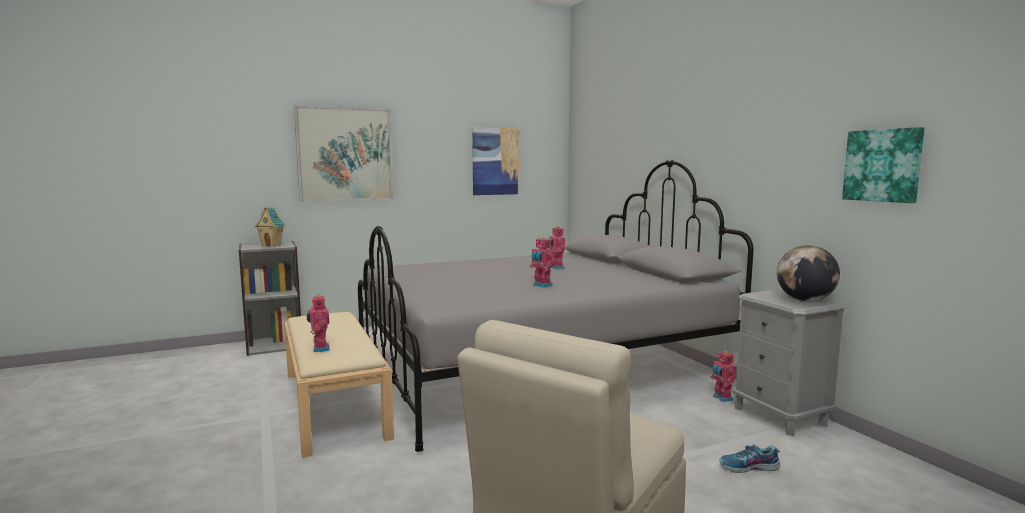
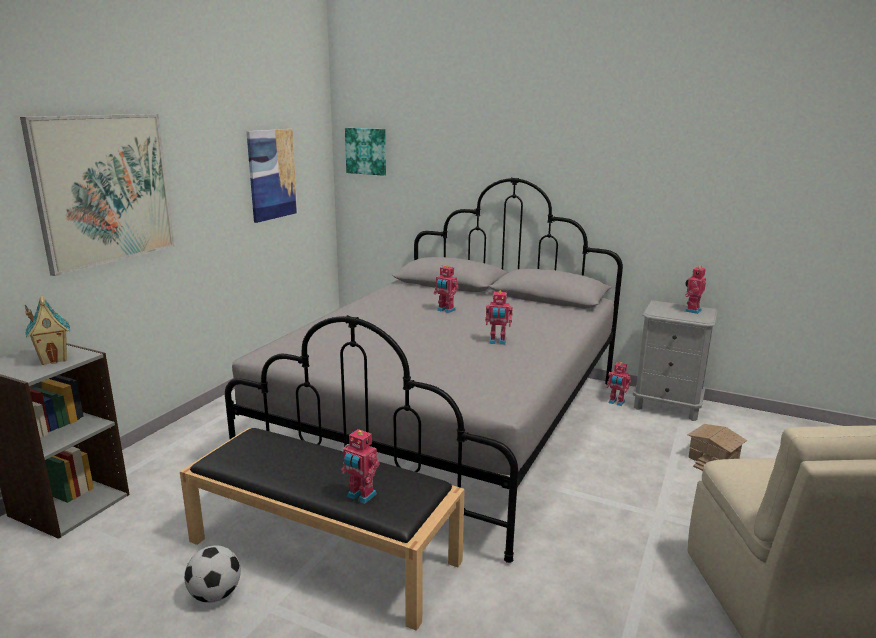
camera: 40 degrees left, 10 degrees up
(255, 400) = (215, 595): none -> football
(335, 403) = (325, 551): beige bench -> black bench
(749, 467) = (714, 459): shoe -> toy house
(805, 300) = (691, 310): globe -> toy robot
(883, 165) = (751, 198): picture -> picture (366, 151)

